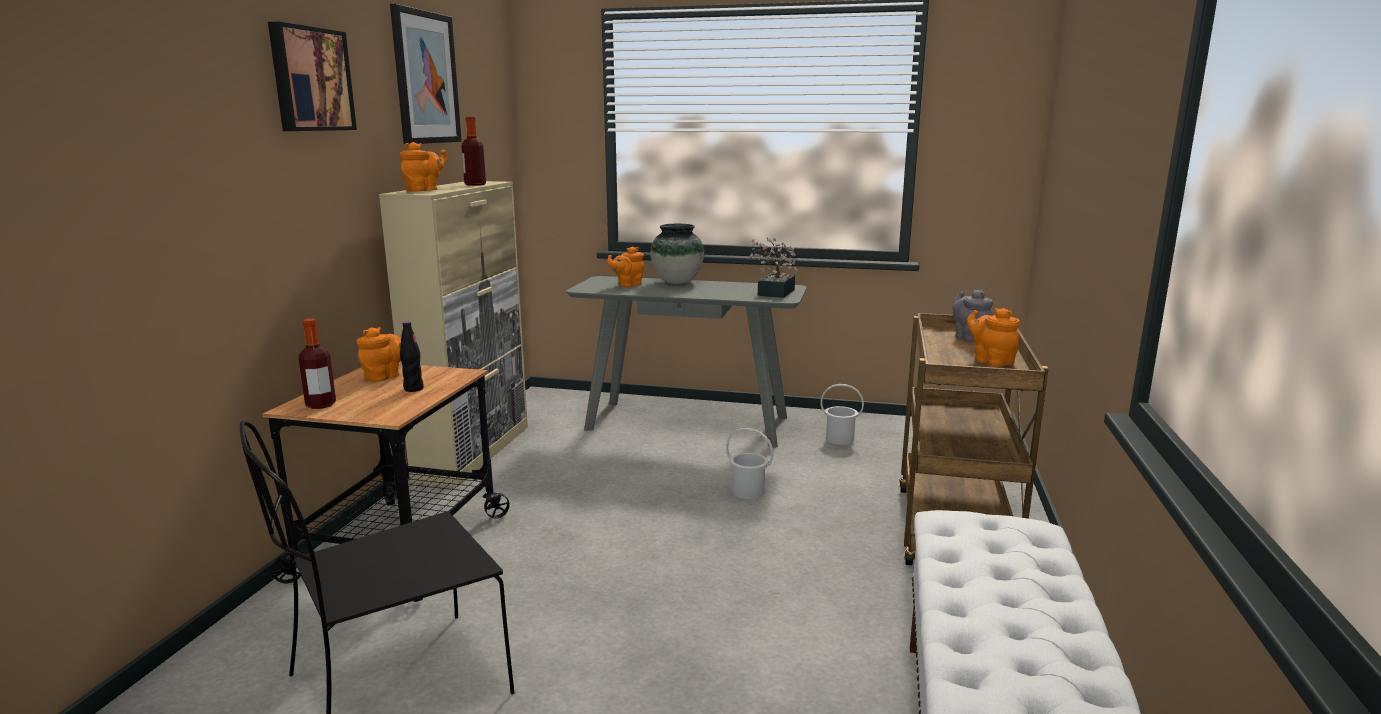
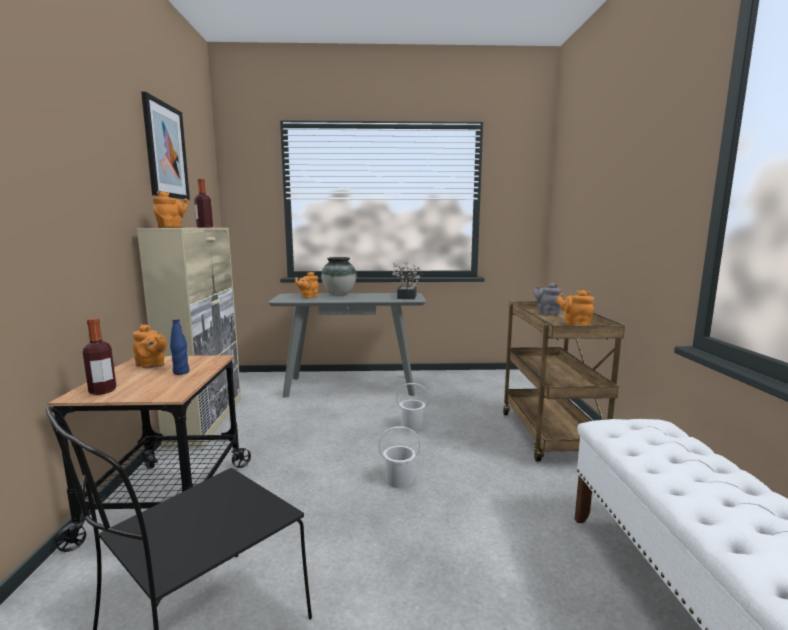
camera: 15 degrees left, 5 degrees down
(310, 79) = (83, 131): picture -> none
(385, 377) = (151, 365): orange teapot -> orange teapot turned 105 degrees clockwise
(413, 389) = (181, 372): black bottle -> blue bottle
(839, 439) = (449, 387): white bucket -> white bucket (399, 480)

